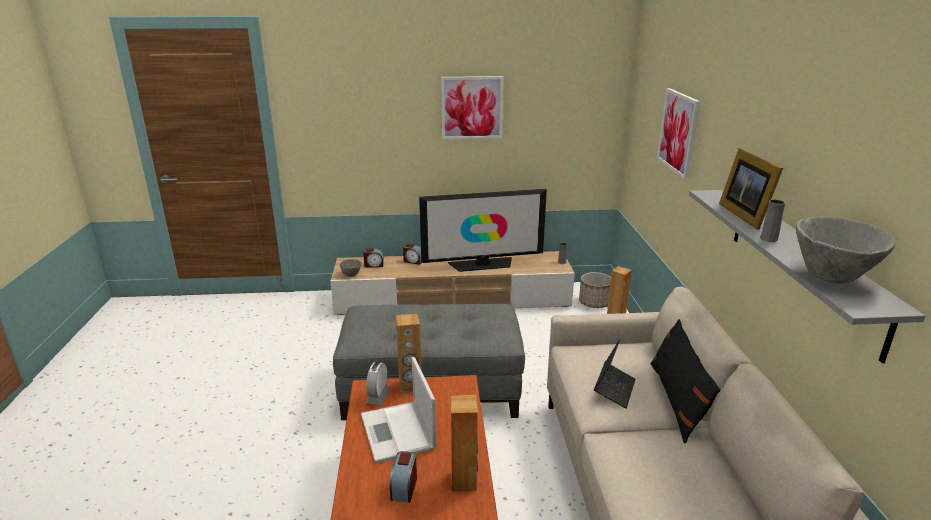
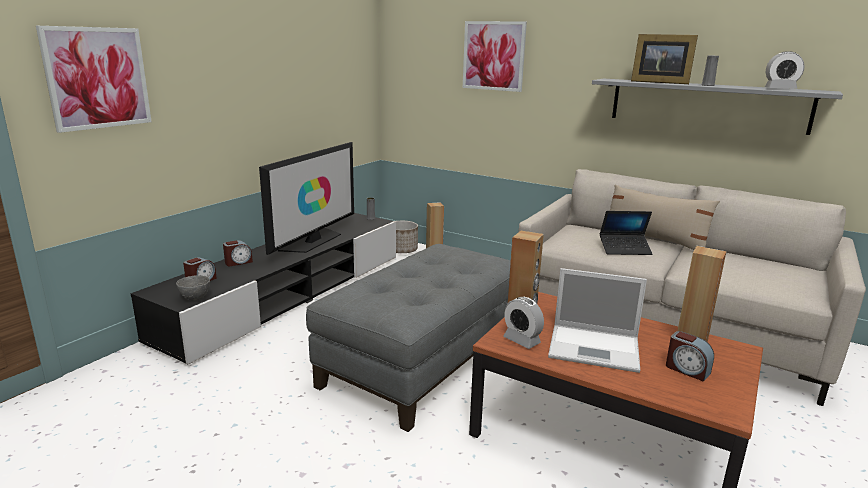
camera: 55 degrees left, 5 degrees down
(453, 299) = (289, 294): beige tv stand -> black tv stand
(472, 107) = (265, 56): picture -> picture (97, 78)
(614, 389) = (624, 249): laptop -> laptop turned 120 degrees clockwise
(677, 400) = (654, 240): black pillow -> beige pillow
(832, 277) = (780, 89): grey bowl -> alarm clock

